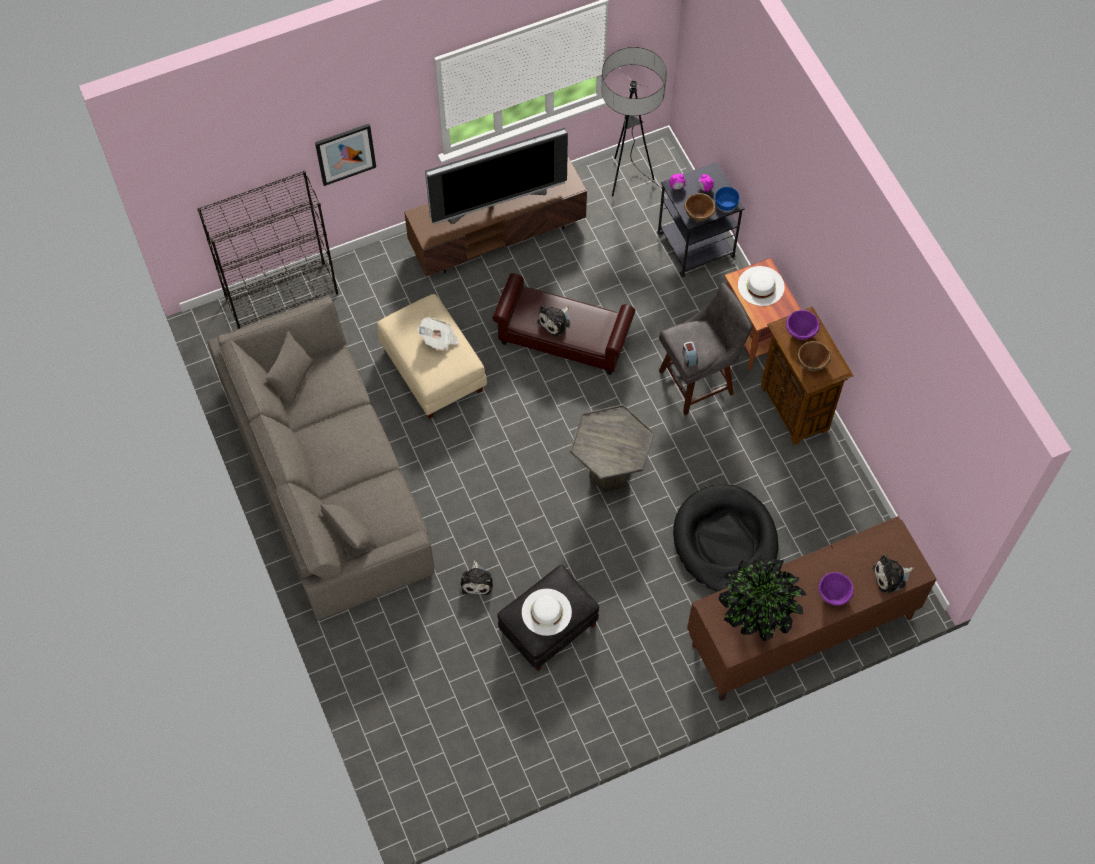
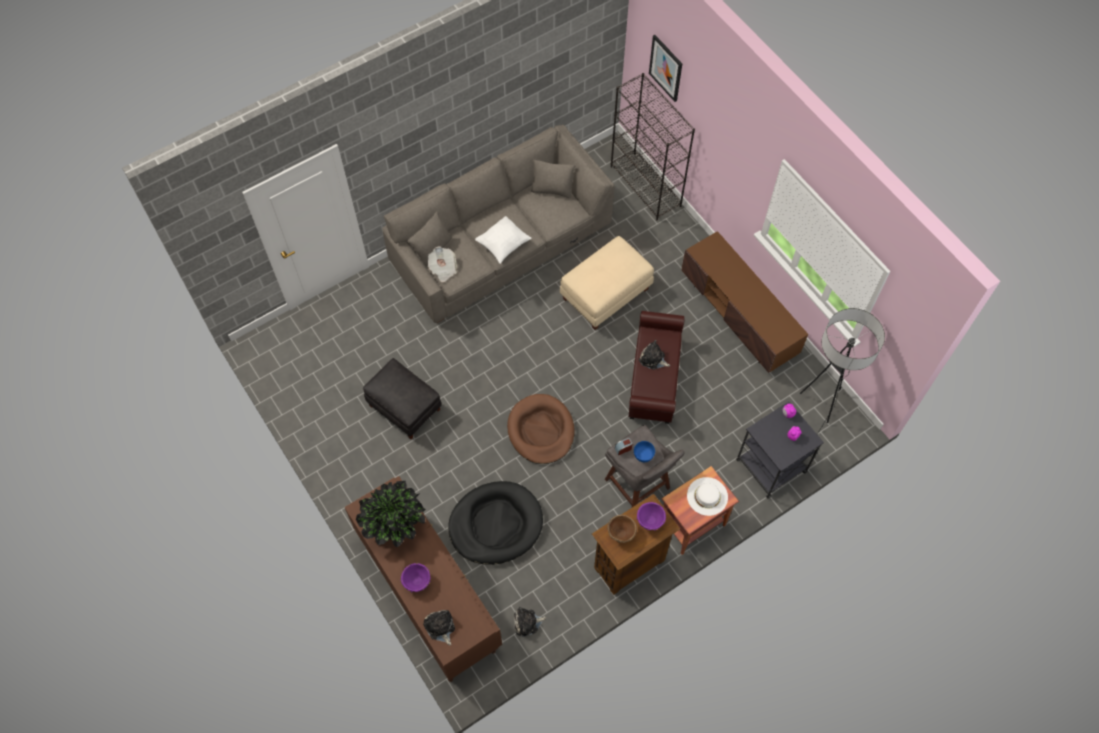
camera: 80 degrees right, 0 degrees up
(345, 153) = (717, 151): picture -> picture (666, 68)
(366, 451) = (503, 245): none -> white pillow
(439, 339) = (610, 276): newspaper -> newspaper (443, 268)
(477, 581) = (435, 354): plush toy -> plush toy (527, 623)
(496, 201) = (745, 291): television -> none
(546, 612) = (396, 389): white hat -> none
(610, 473) = (541, 430): grey side table -> brown dog bed
(698, 215) = (763, 435): brown bowl -> none
(726, 203) = (781, 455): blue bowl -> blue bowl (643, 454)

